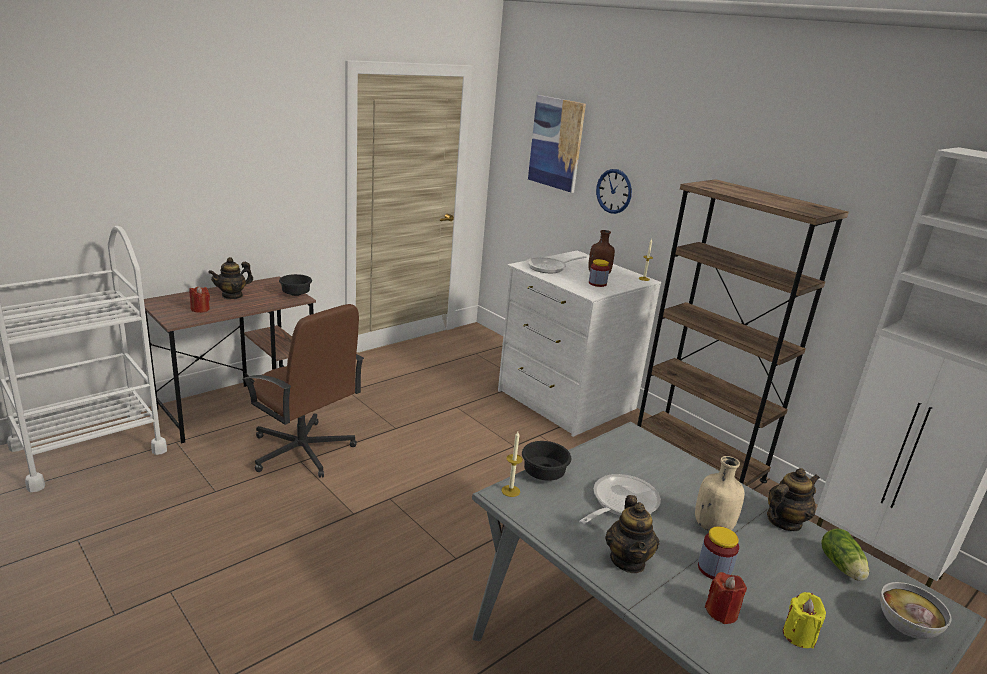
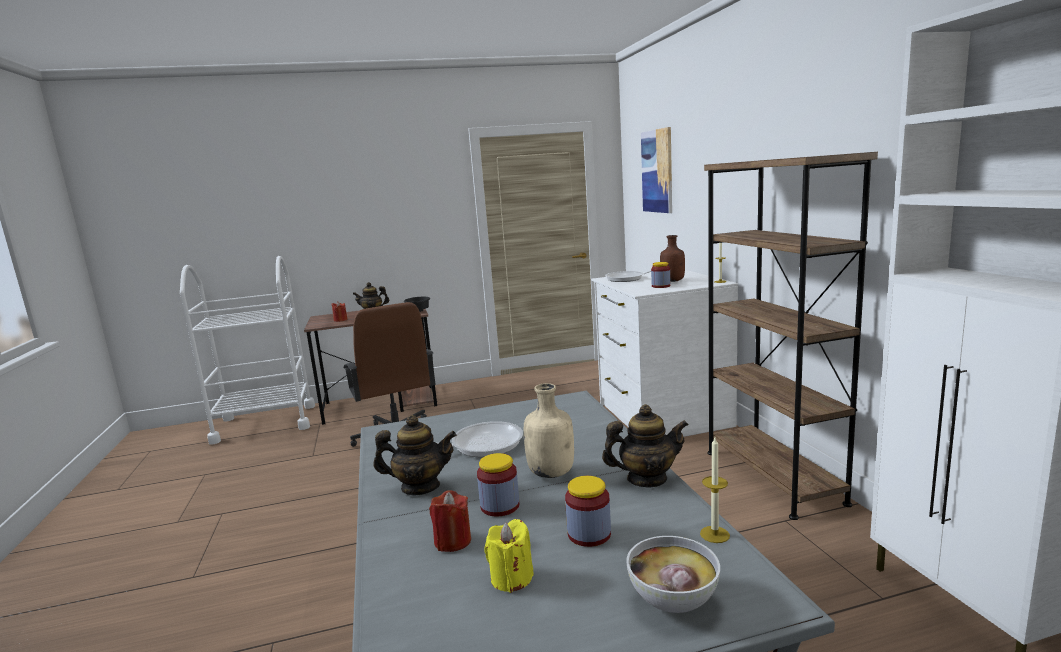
camera: 30 degrees right, 10 degrees down
(510, 491) = (392, 428): candle -> candle (714, 534)
(544, 475) = (439, 420): black bowl -> none
(614, 191) = (697, 202): wall clock -> none
(628, 560) = (420, 487): teapot -> teapot turned 120 degrees counterclockwise
(803, 583) = (589, 534): none -> jar
(842, 568) = (665, 528): lettuce -> none

